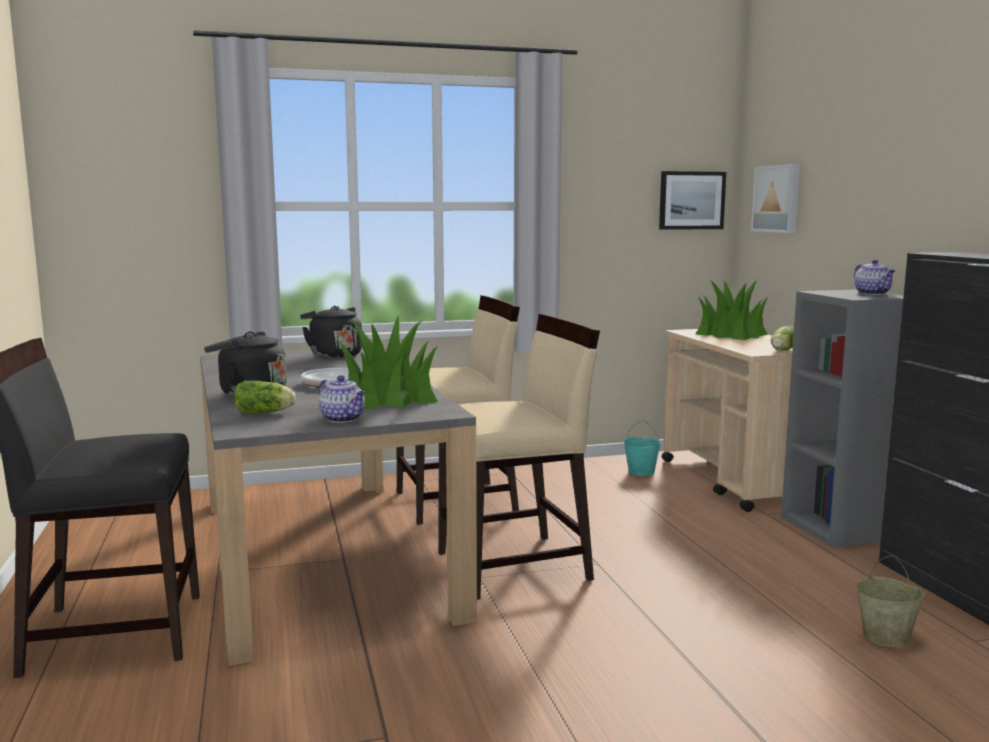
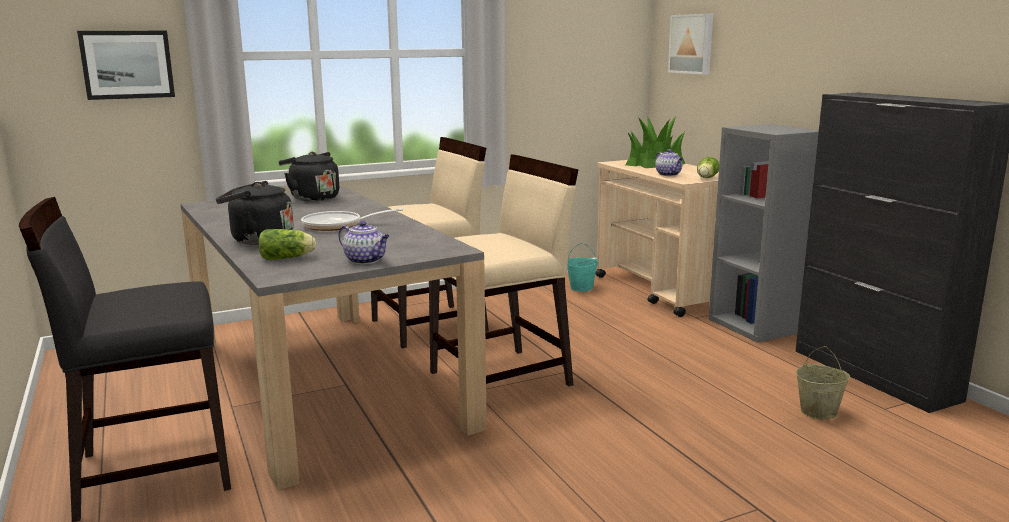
camera: 10 degrees left, 5 degrees up
(387, 398) = (392, 238): potted plant -> none
(691, 200) = (615, 45): picture -> picture (127, 64)
(873, 293) = (786, 128): teapot -> teapot (669, 174)

